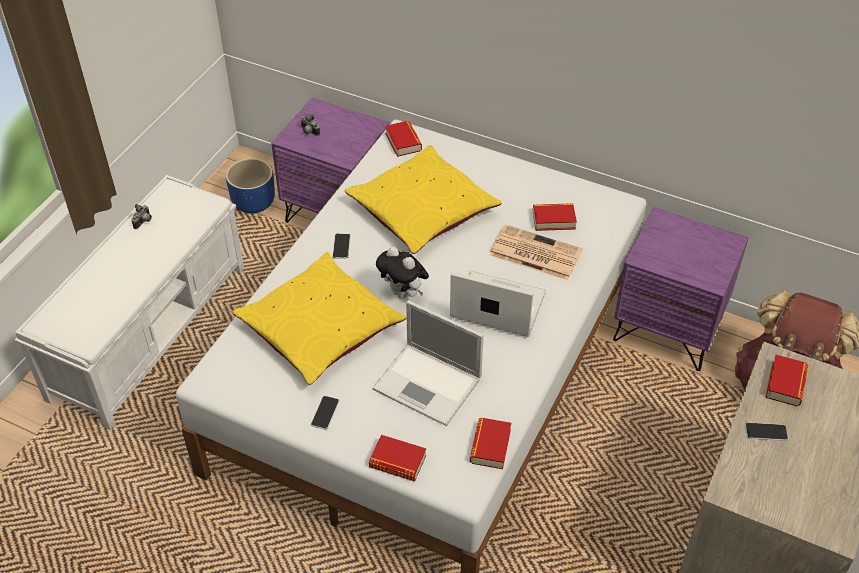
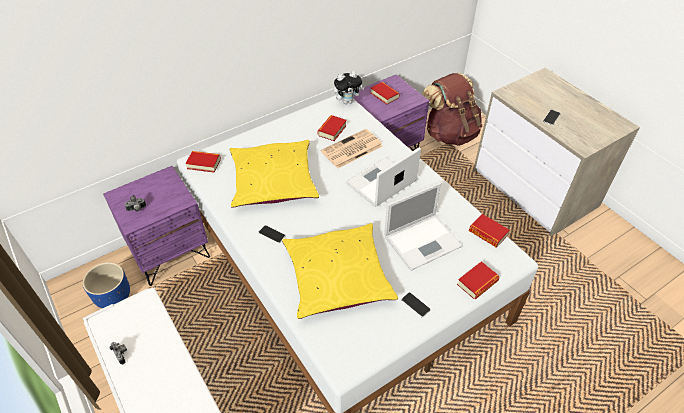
camera: 60 degrees left, 0 degrees up
(403, 293) = (339, 221): plush toy -> plush toy (347, 101)
(785, 384) = (524, 97): book -> book (384, 95)

